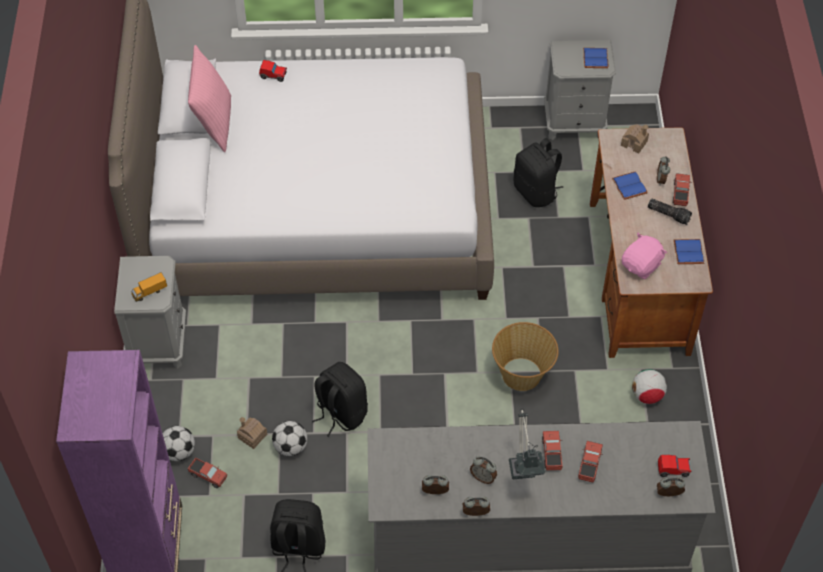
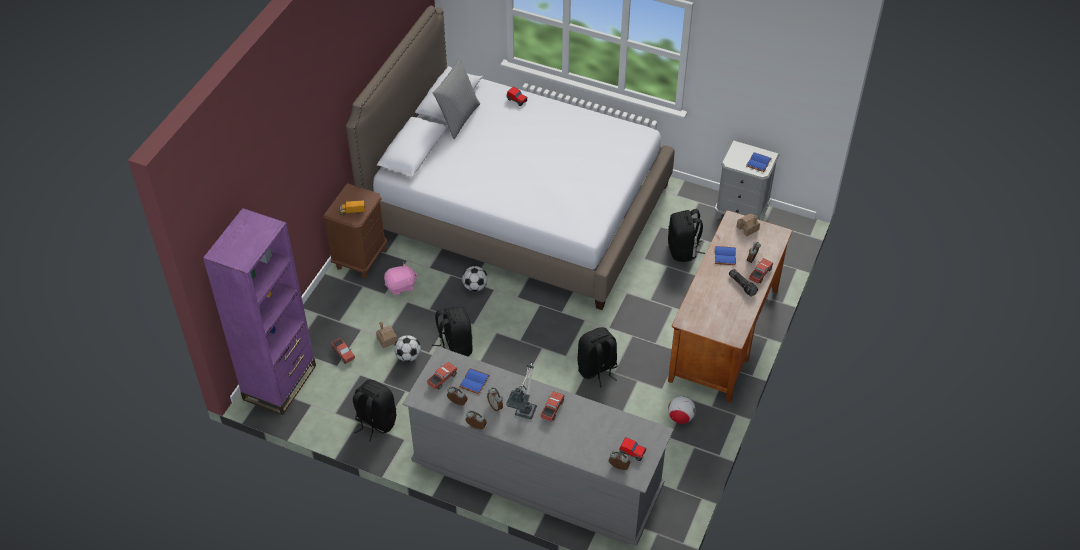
camera: 25 degrees right, 5 degrees down
(159, 343) = (360, 258): grey nightstand -> brown nightstand
(179, 452) = (333, 331): football -> football (475, 287)
(214, 123) = (458, 118): pink pillow -> grey pillow
(522, 374) = (597, 369): basket -> black backpack
(589, 465) = (574, 427): toy truck -> toy truck (442, 379)
(641, 265) = (699, 312): pink plush toy -> pink plush toy (401, 286)
(687, 252) = (740, 315): blue book -> blue book (474, 381)

